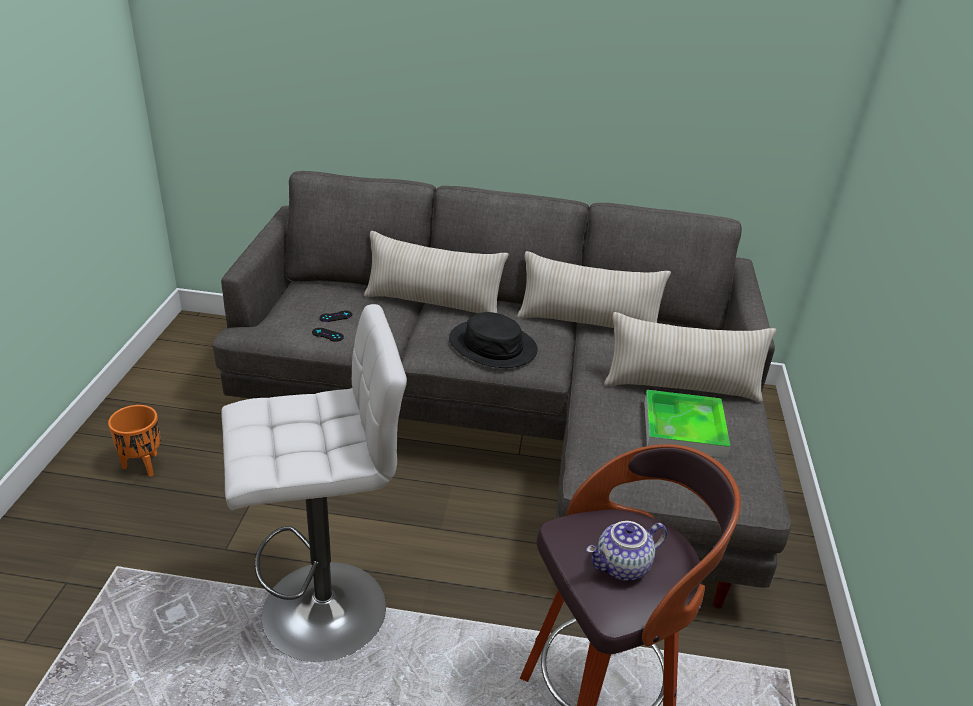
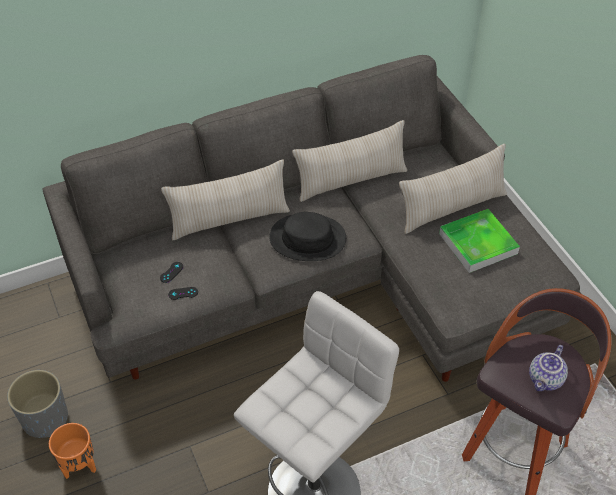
camera: 30 degrees left, 15 degrees up
(159, 415) = (45, 418): none -> grey planter

